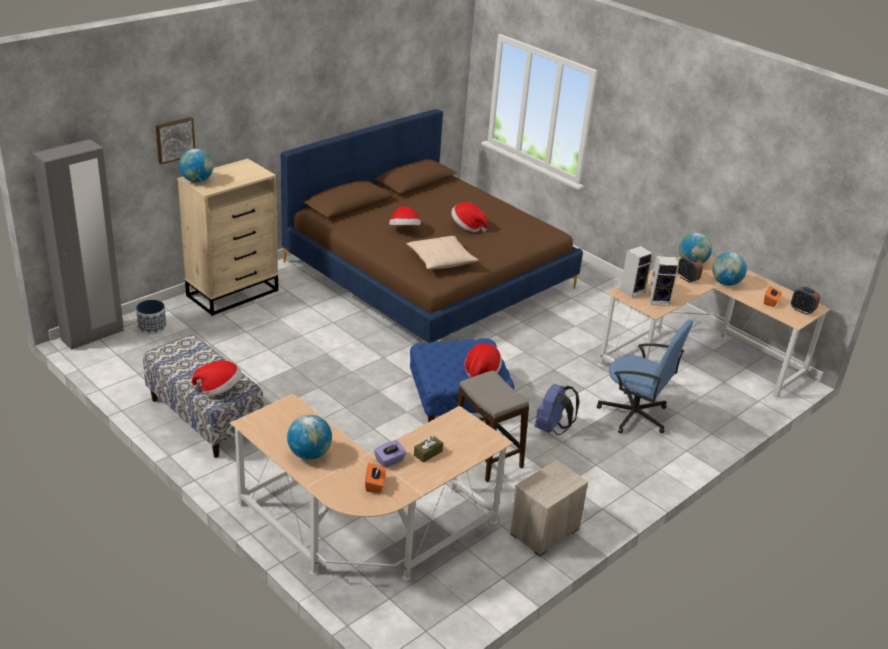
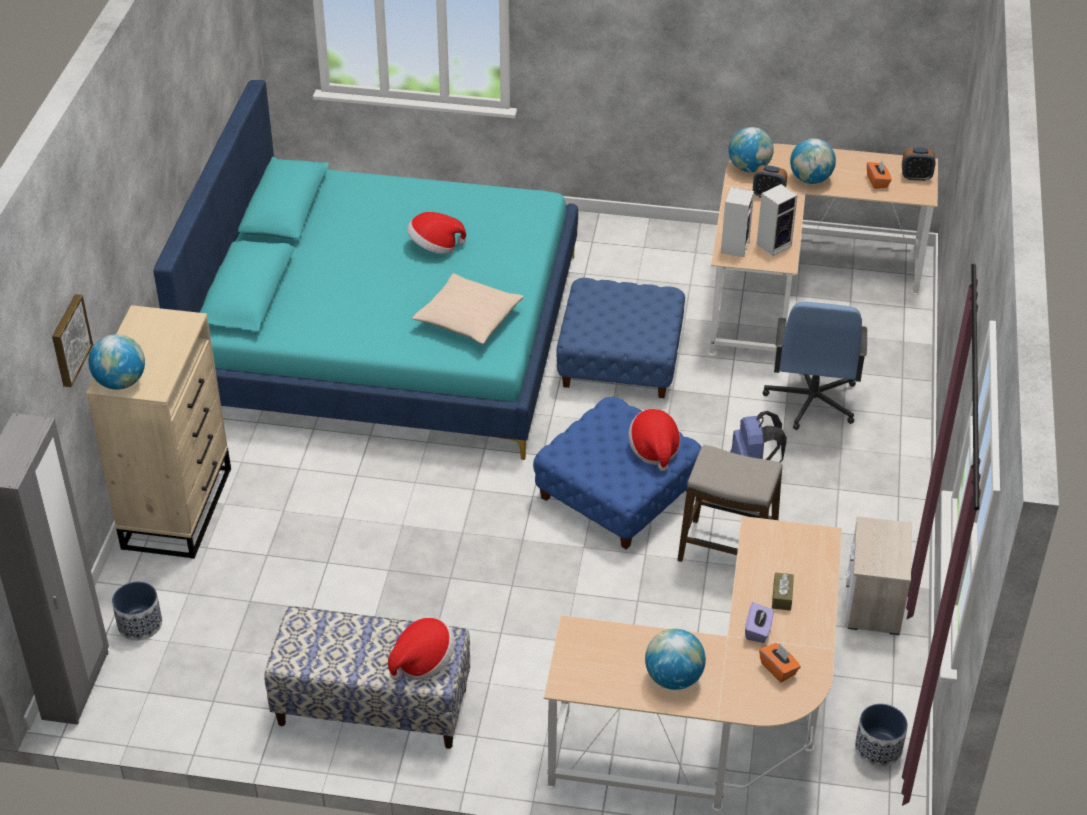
camera: 35 degrees left, 10 degrees up
(404, 230) = (369, 296): hat -> none
(429, 275) = (387, 334): brown bed -> turquoise bed
(448, 604) = (877, 748): none -> planter
(541, 342) = (619, 359): none -> blue ottoman
(634, 415) = (811, 401): blue office chair -> blue office chair turned 105 degrees clockwise

